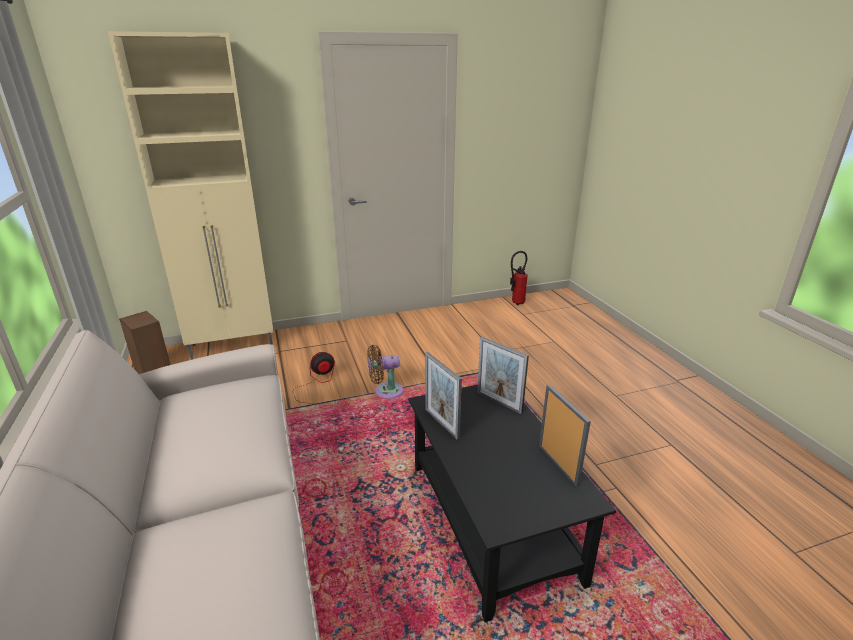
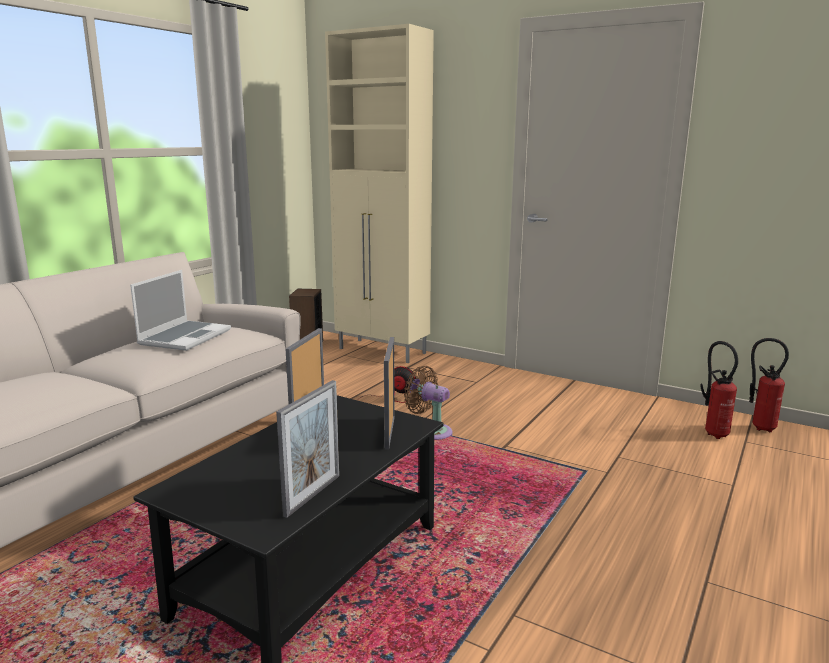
camera: 50 degrees right, 10 degrees down
(223, 416) = (185, 337): none -> laptop
(506, 316) = (714, 433): none -> fire extinguisher

